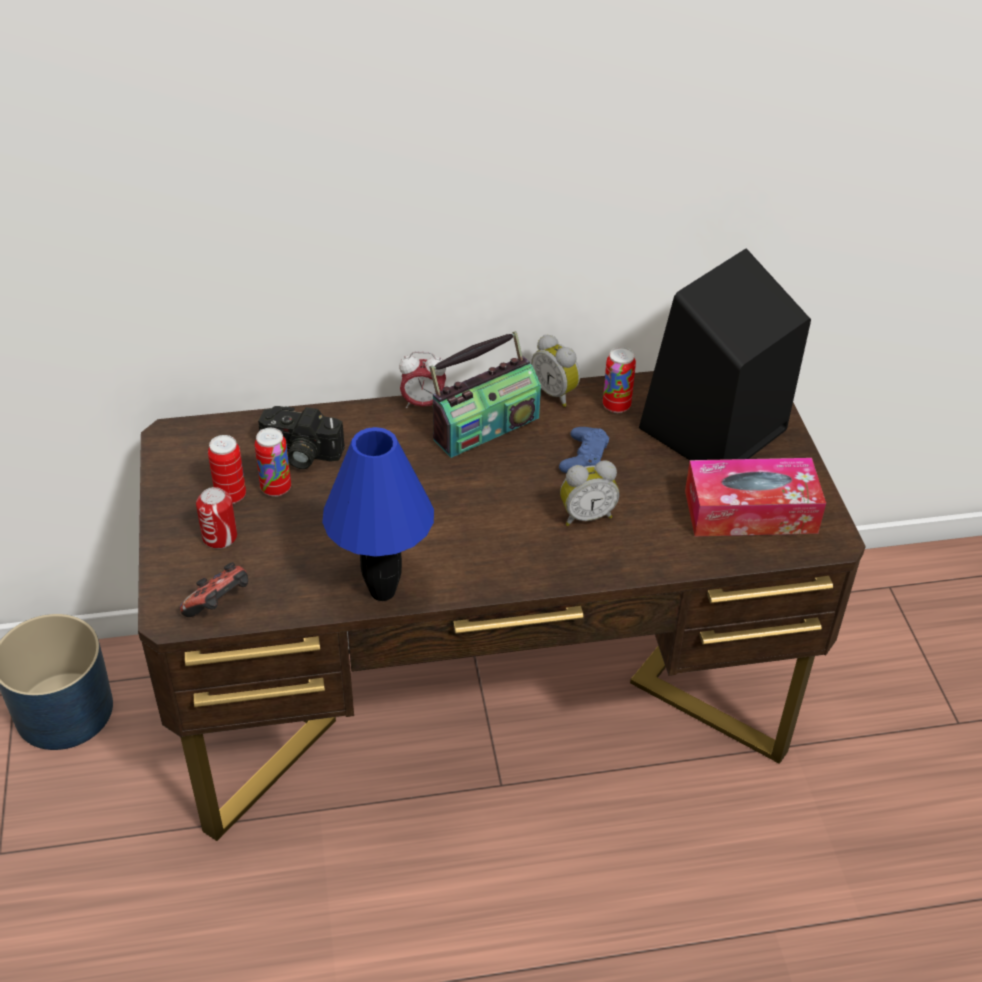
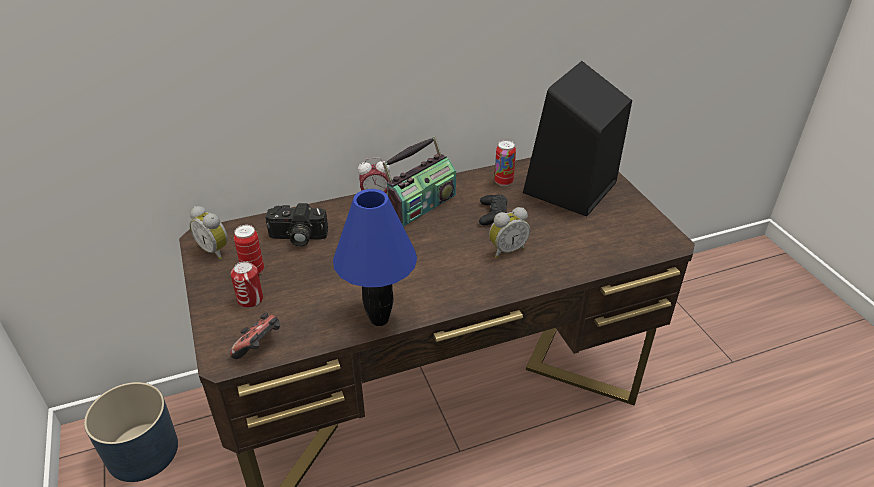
camera: 10 degrees left, 5 degrees down
(276, 488) = (285, 261): can -> none
(556, 393) = (462, 179): alarm clock -> alarm clock (215, 250)
(584, 457) = (493, 214): blue game controller -> black game controller
(750, 511) = (613, 233): tissue box -> none

